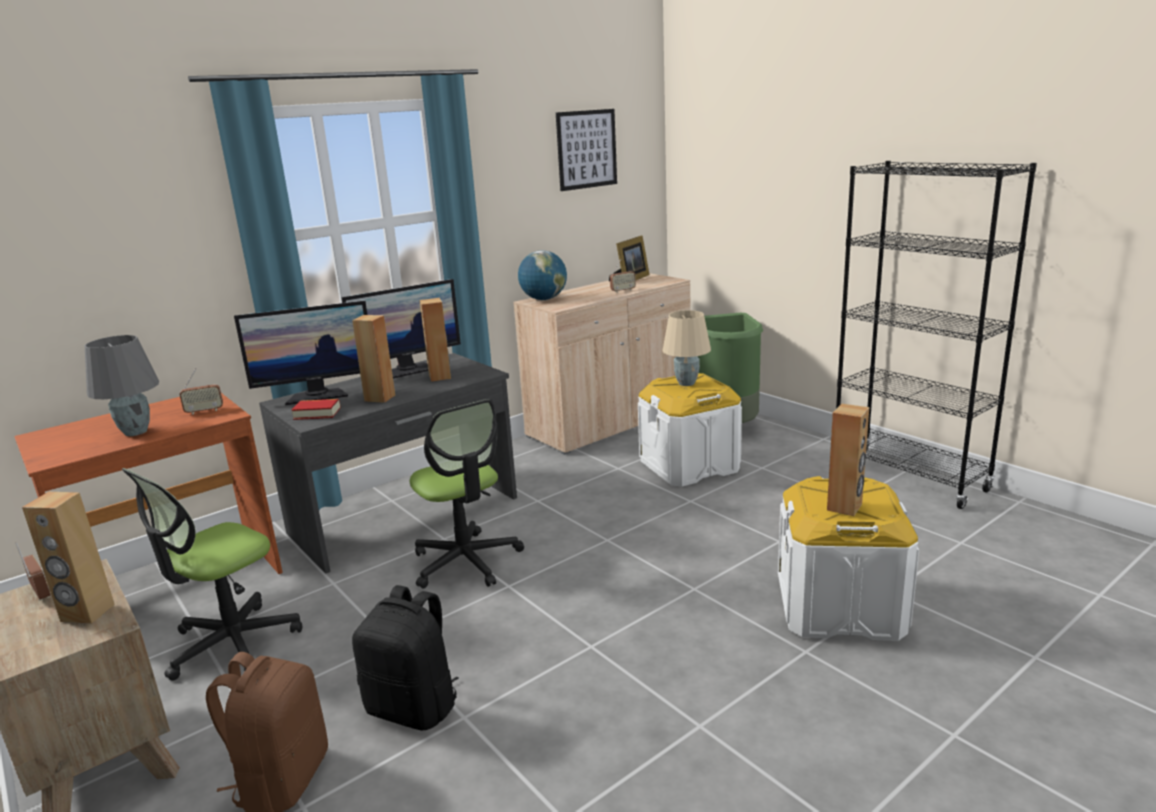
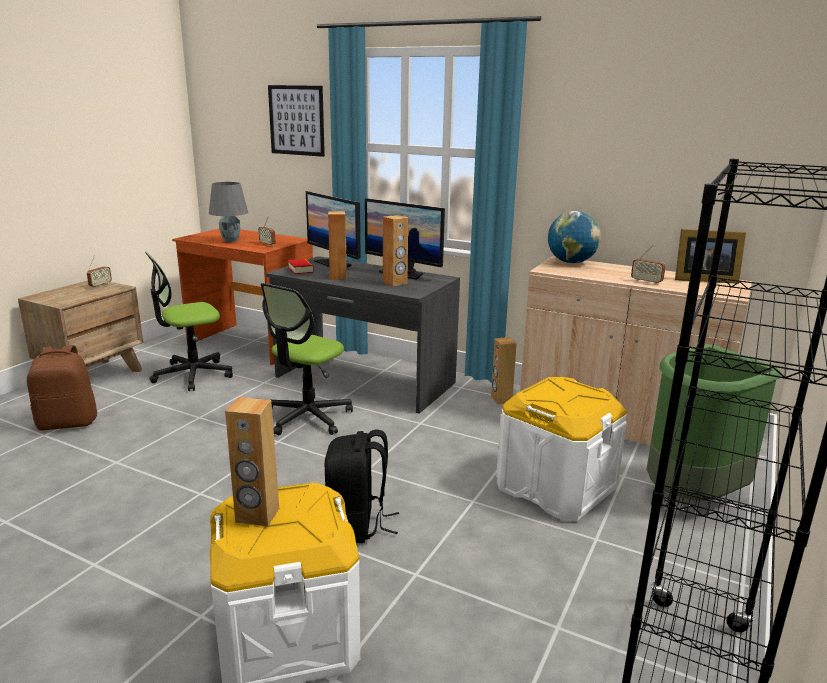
camera: 65 degrees right, 0 degrees up
(87, 613) = (77, 297): brown speaker -> brown speaker (501, 399)
(232, 644) = (192, 375): office chair -> office chair turned 45 degrees counterclockwise
(414, 707) = (127, 443): black backpack -> black backpack (358, 525)
(587, 149) = (690, 112): picture -> picture (296, 120)
(686, 383) = (567, 394): beige table lamp -> none

